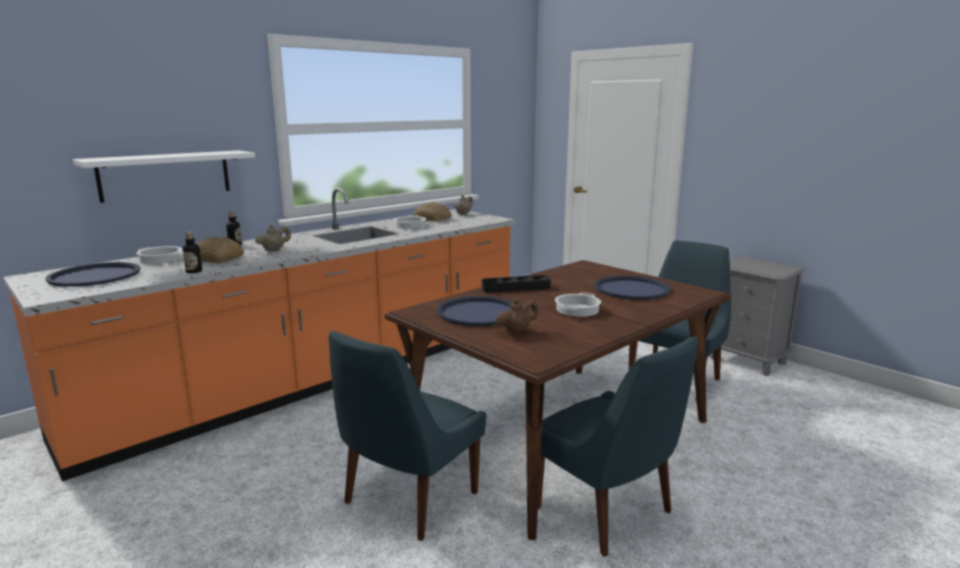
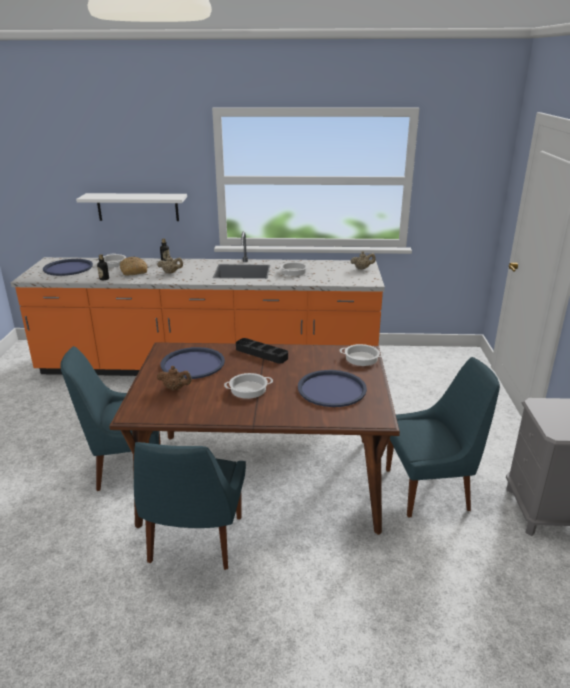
camera: 45 degrees right, 10 degrees up
(433, 219) = (327, 268): bread -> none
(595, 268) = (361, 358): none -> cooking pot

